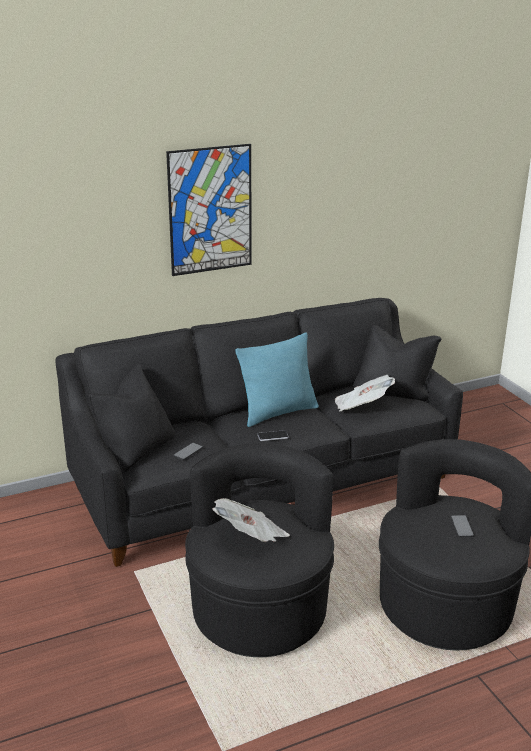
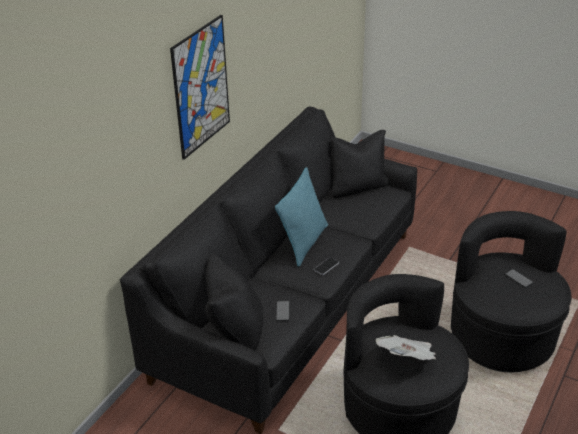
camera: 35 degrees left, 10 degrees up
(361, 407) = (355, 210): newspaper -> none

